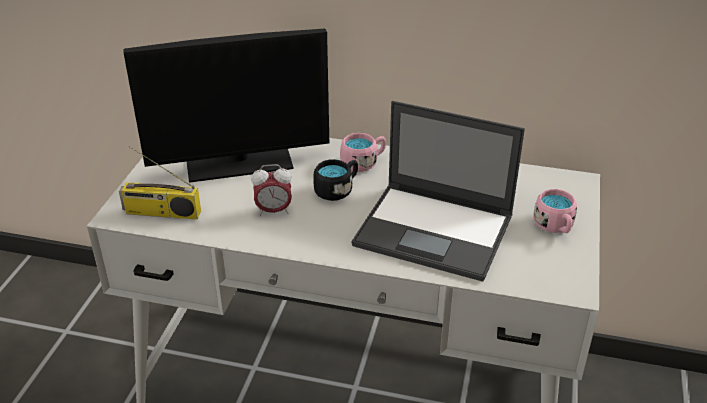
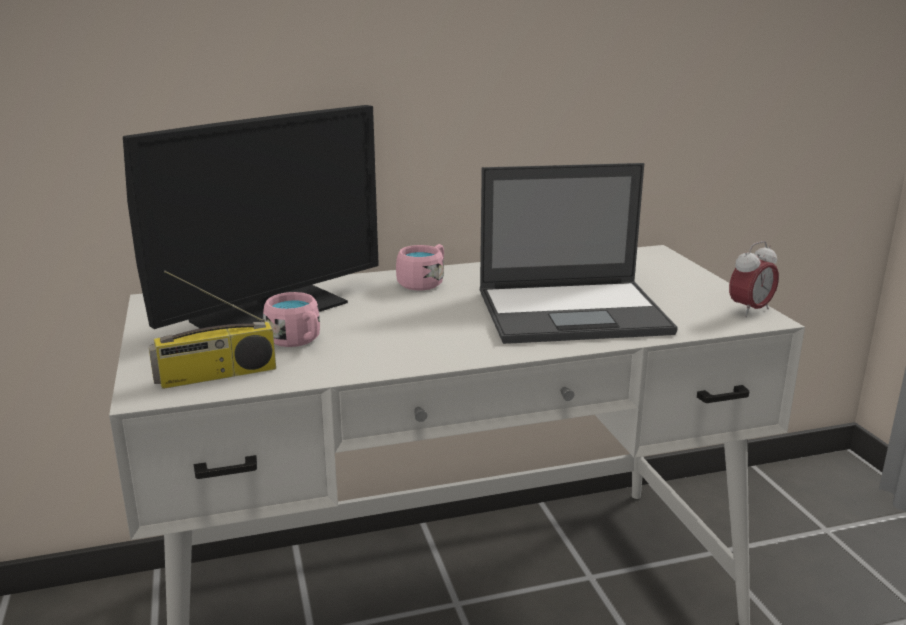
camera: 30 degrees left, 15 degrees down
(273, 211) = (369, 339): alarm clock -> alarm clock (750, 310)
(337, 190) = (423, 307): black mug -> none
(555, 226) = (680, 283): pink mug -> pink mug (297, 341)

